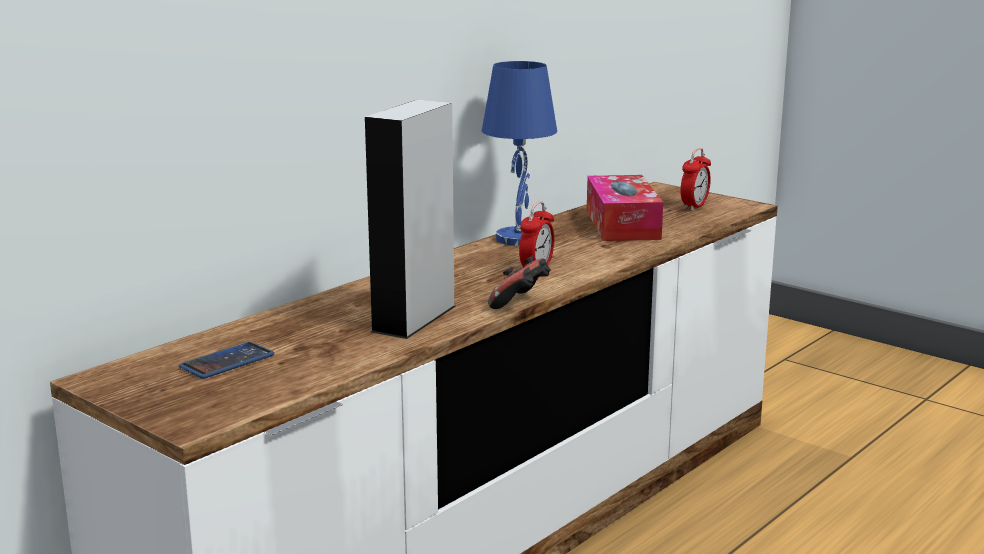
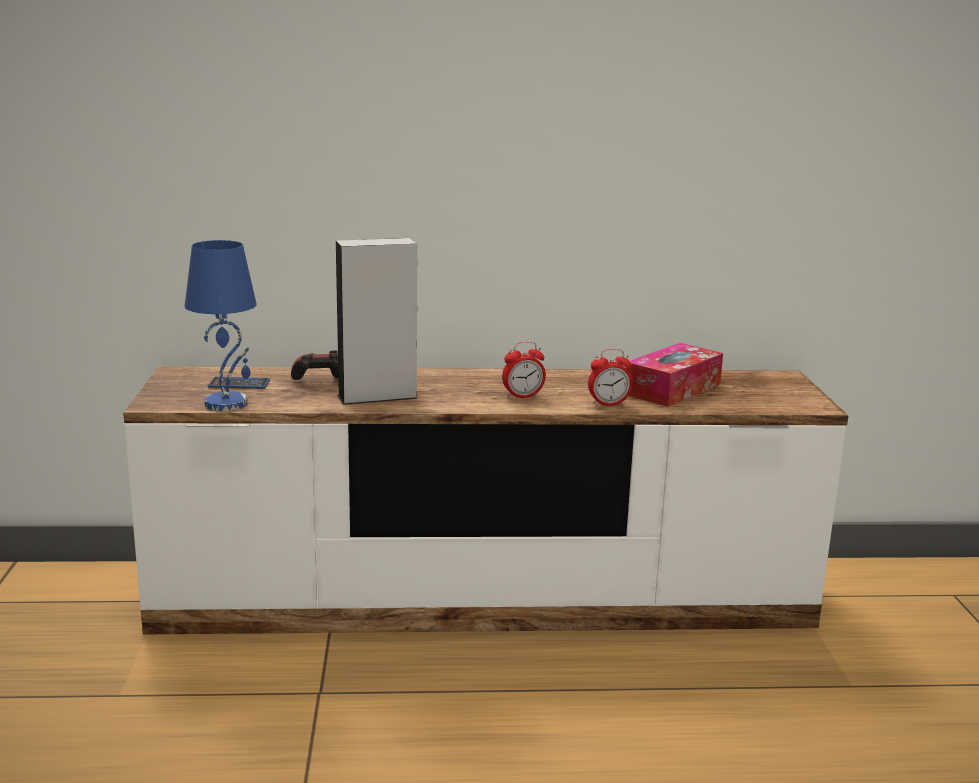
camera: 45 degrees right, 0 degrees up
(518, 238) = (572, 375): blue table lamp -> blue table lamp (227, 403)
(521, 303) = (455, 410): game controller -> game controller (319, 382)
(694, 207) = (769, 395): alarm clock -> alarm clock (608, 404)

